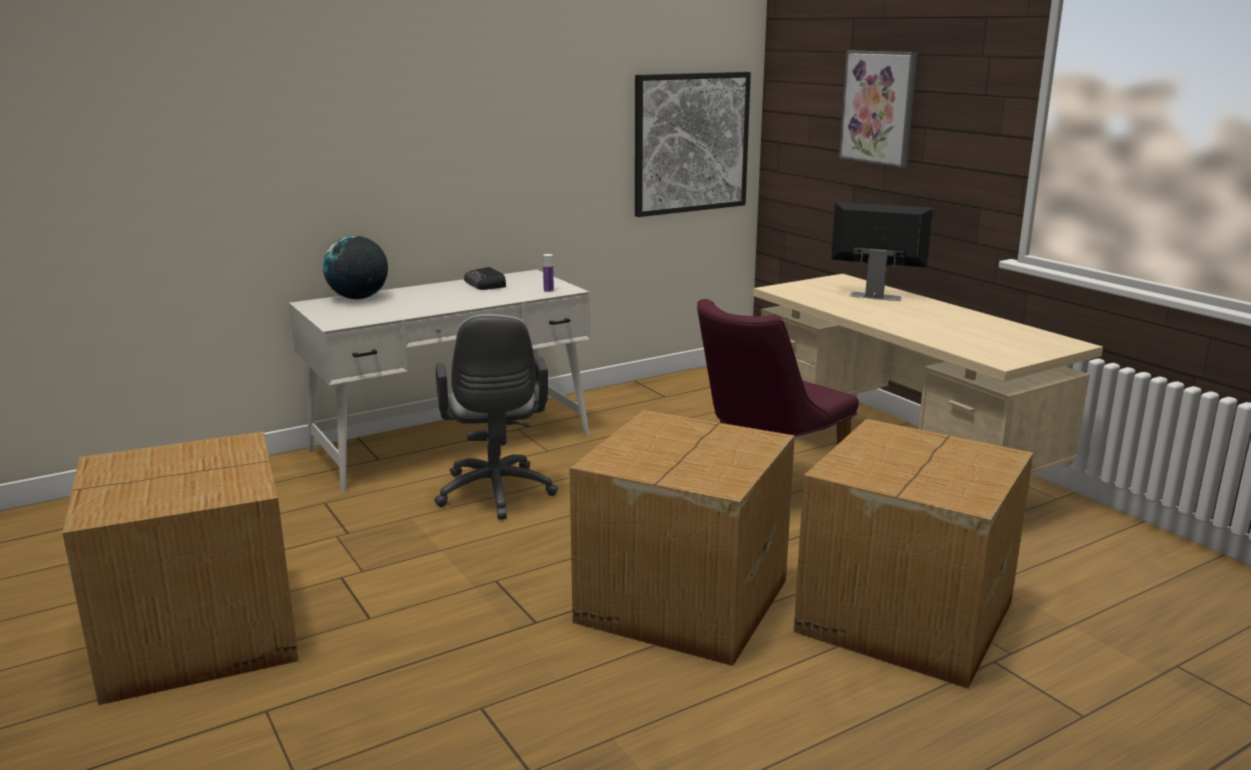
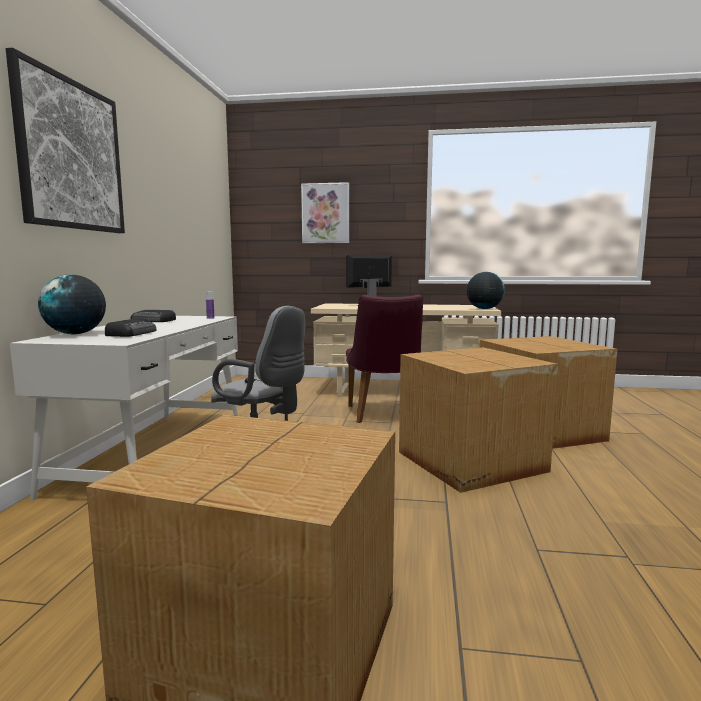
camera: 50 degrees left, 10 degrees down
(388, 309) = (132, 333): none -> radio
(691, 143) = (210, 236): picture -> picture (71, 155)
(1005, 357) = (484, 309): none -> globe

